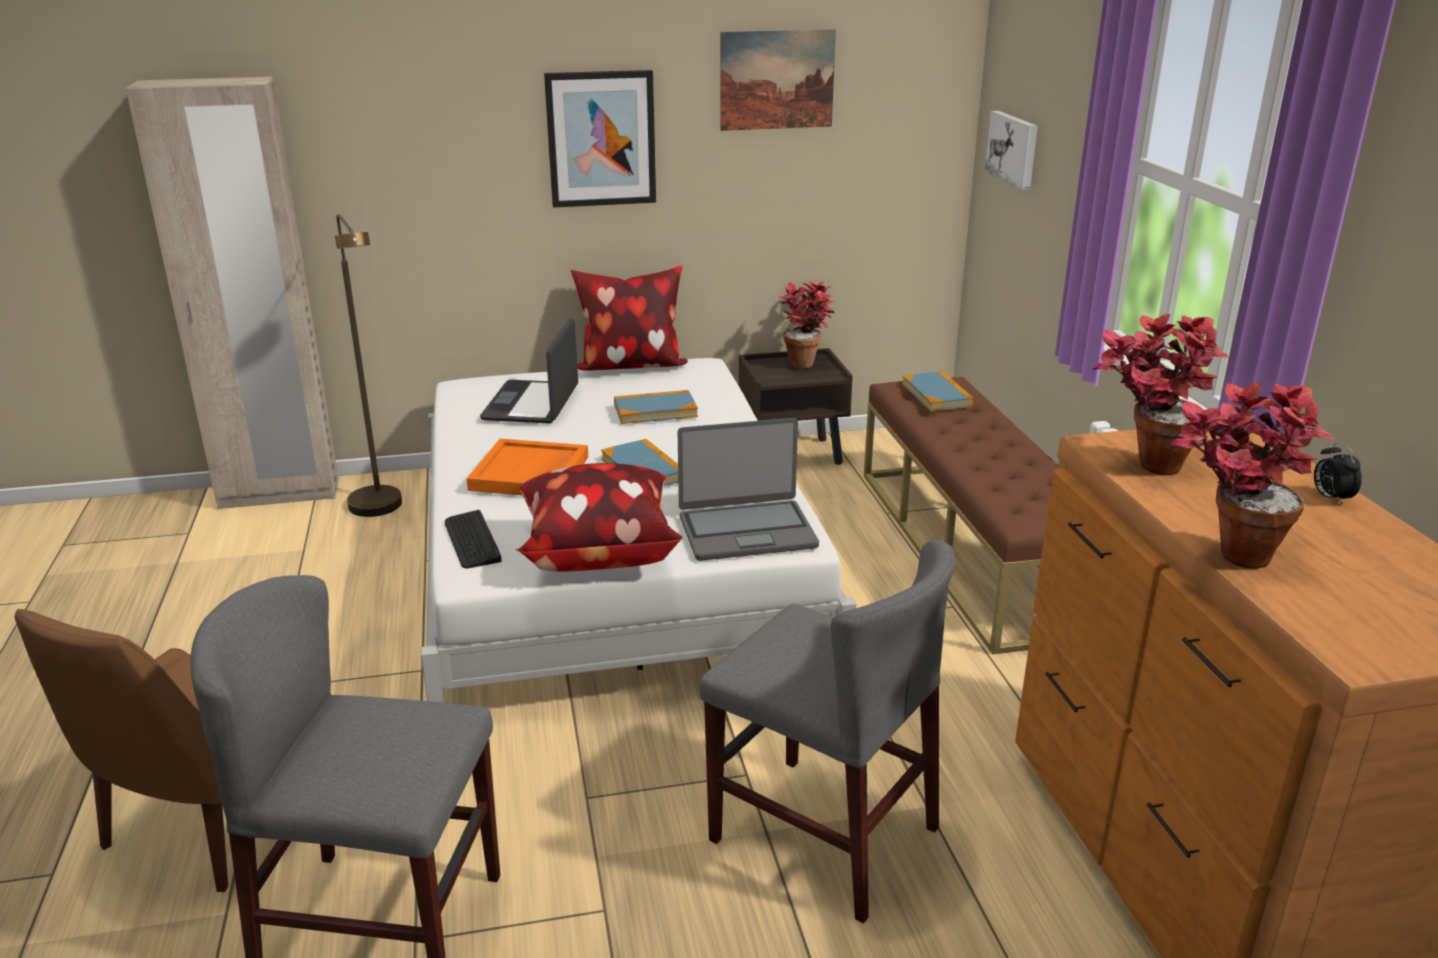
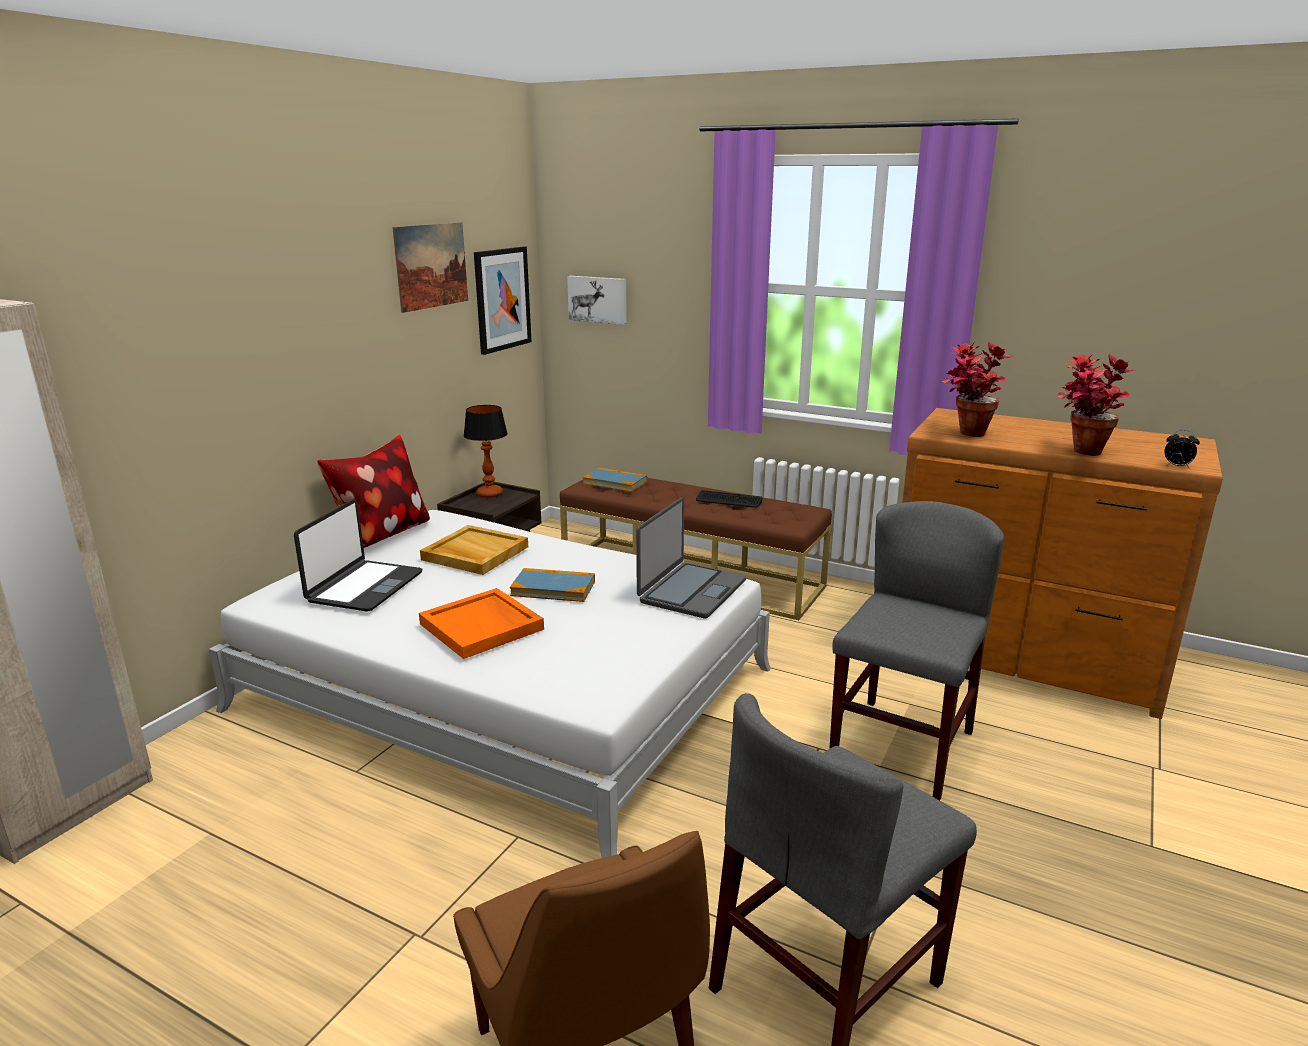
camera: 50 degrees left, 5 degrees down
(380, 510) = (227, 763): brown floor lamp -> none
(472, 540) = (544, 685): keyboard -> keyboard (728, 500)
(532, 404) = (364, 587): laptop -> laptop turned 120 degrees counterclockwise
(597, 552) = (640, 646): pillow -> none
(601, 139) = (320, 331): picture -> picture (502, 299)
(655, 411) = (474, 553): book -> beige tray
(806, 363) = (489, 494): potted plant -> table lamp
(823, 834) = (901, 747): grey chair -> grey chair turned 45 degrees counterclockwise
(1330, 498) = (1041, 424): alarm clock -> alarm clock (1177, 467)

